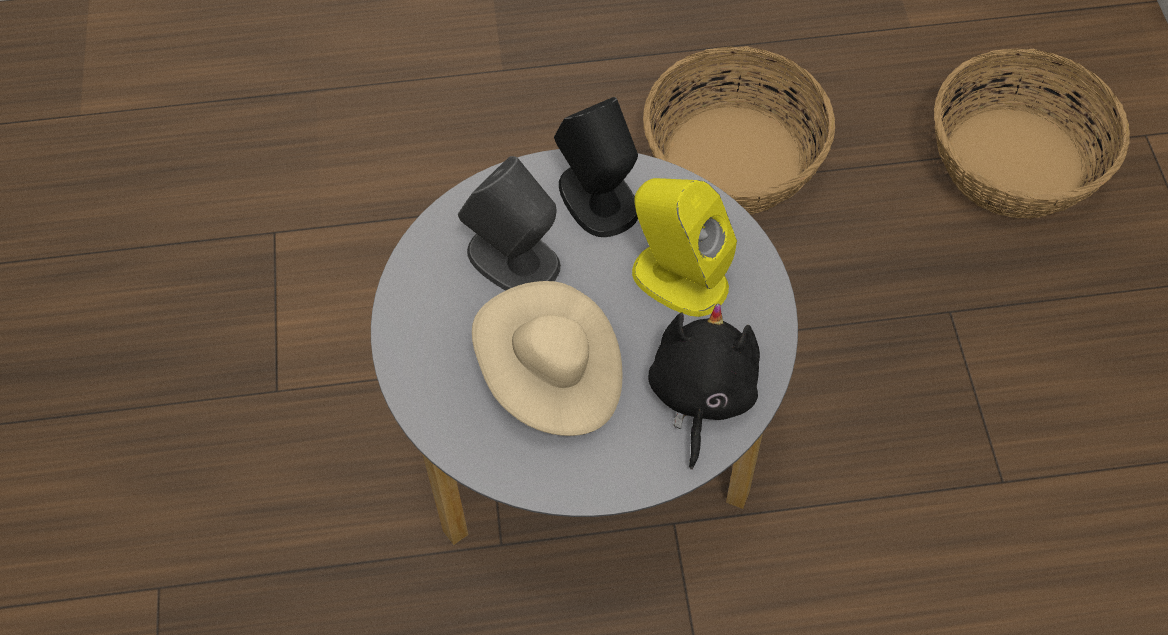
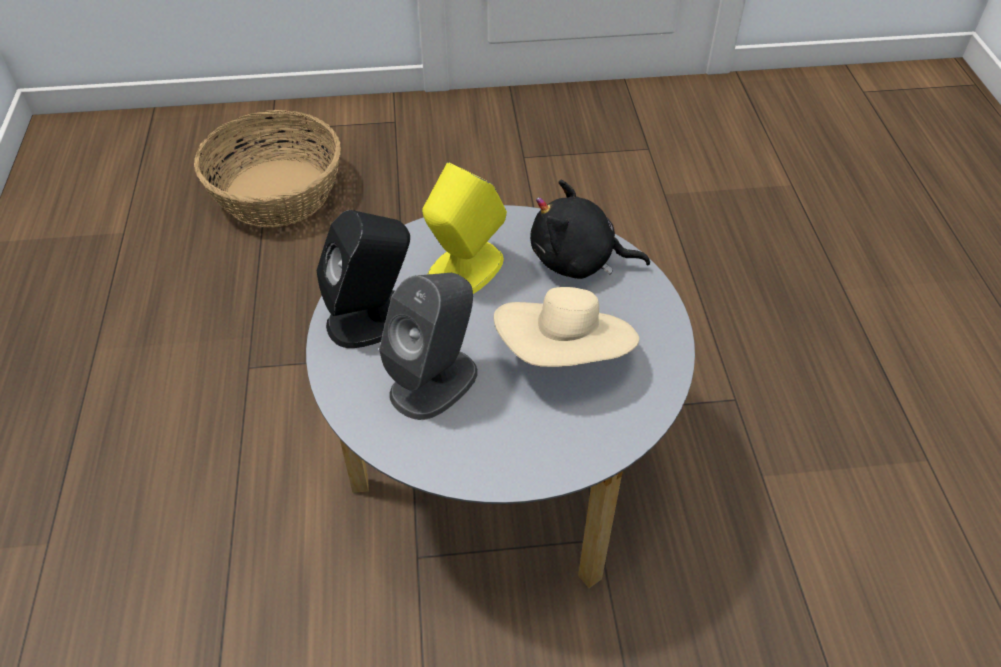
camera: 90 degrees left, 10 degrees down
(733, 161) = (228, 355): basket -> none

